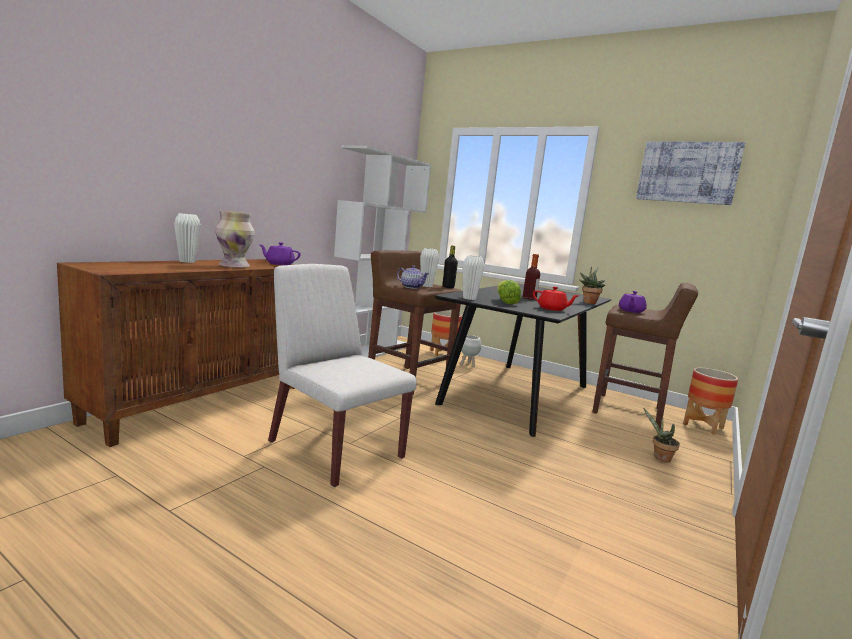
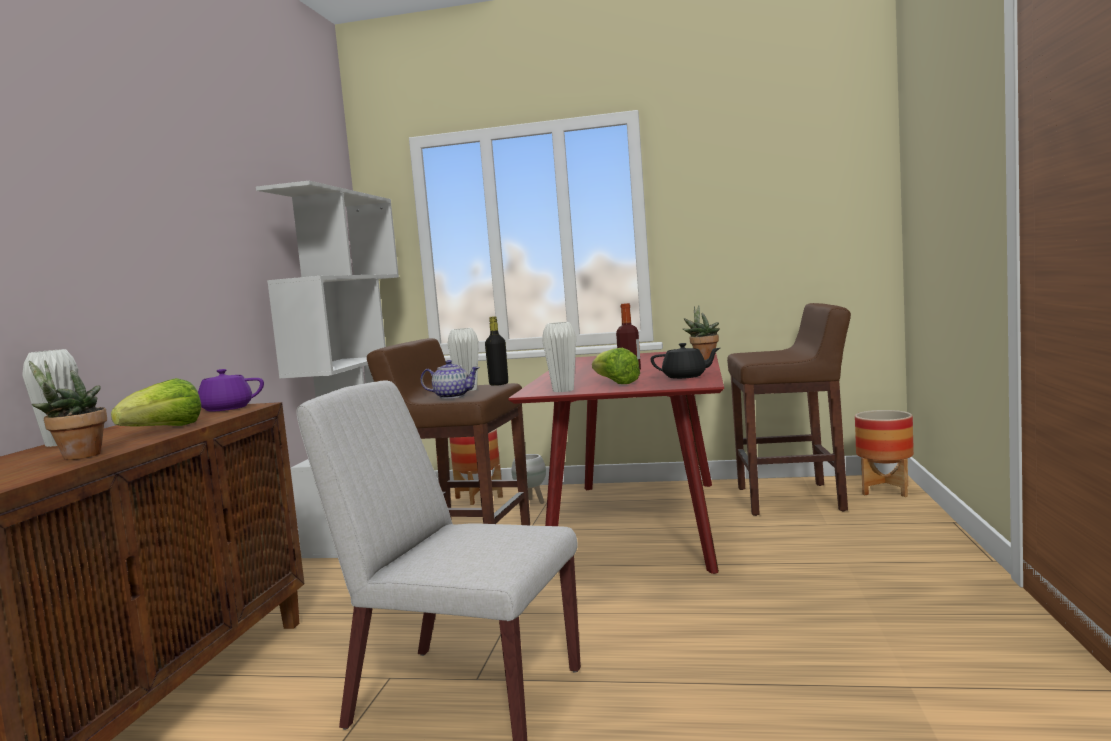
camera: 20 degrees left, 5 degrees down
(235, 266) = (165, 429): vase -> lettuce
(518, 395) = (641, 523): black dining table -> red dining table
(552, 309) = (685, 377): red teapot -> black teapot
(631, 311) = (764, 357): purple teapot -> none
(659, 458) = (881, 546): potted plant -> potted plant (76, 456)
(687, 172) = (772, 157): picture -> none

